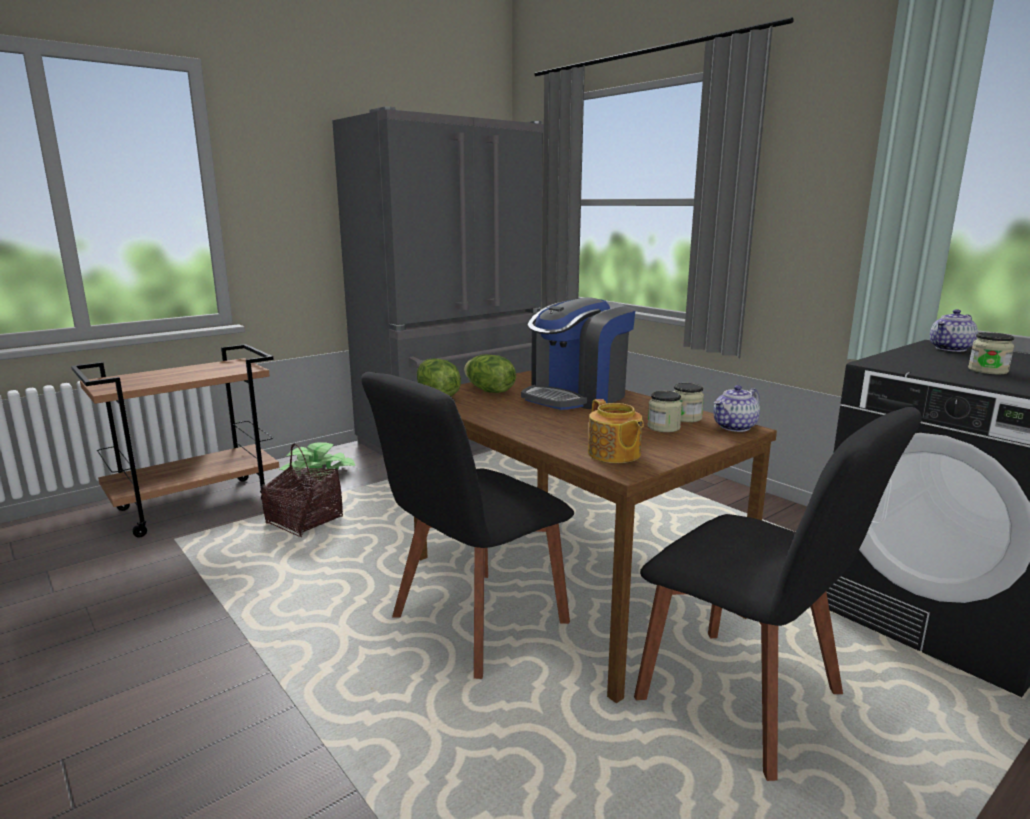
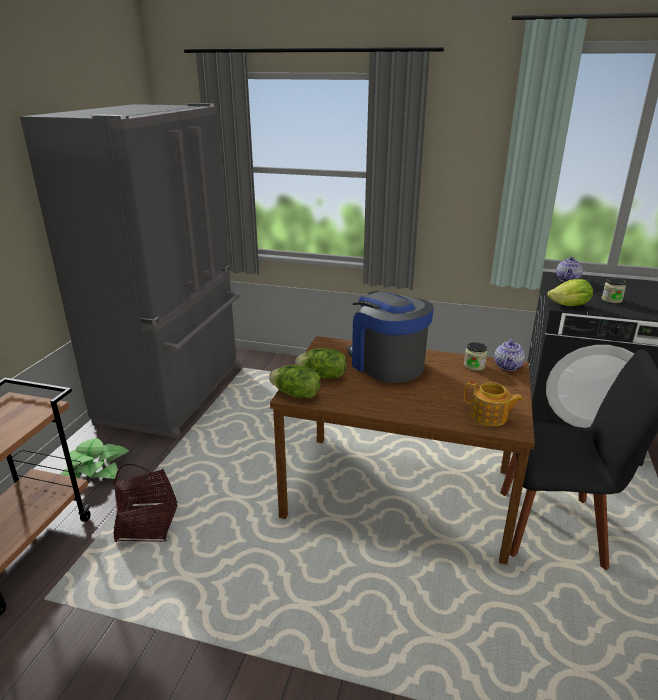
camera: 35 degrees left, 10 degrees up
(473, 624) = (377, 553): black chair -> none
(577, 396) = (386, 364): coffee machine -> coffee machine turned 135 degrees clockwise
(663, 427) = (476, 380): jar -> none
(890, 365) = (570, 306): none -> lettuce

